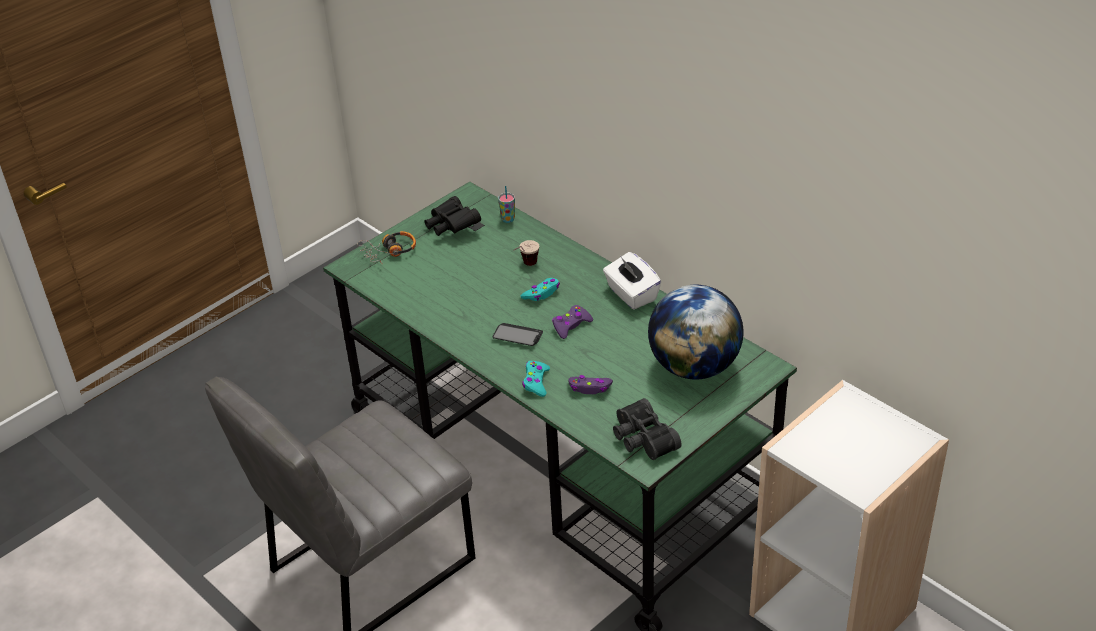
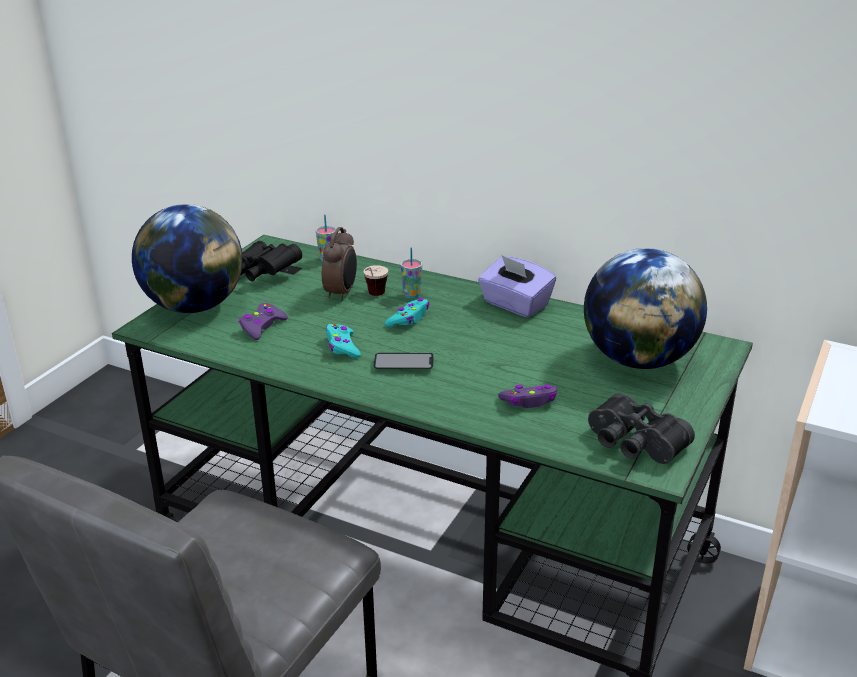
camera: 20 degrees left, 10 degrees down
(389, 252) = (194, 306): headphones -> globe
(503, 258) = (341, 293): none -> alarm clock
(536, 382) = (457, 406): turquoise game controller -> turquoise game controller (342, 346)
(556, 269) = (412, 295): none -> cup
(571, 325) = (463, 343): purple game controller -> purple game controller (262, 327)
(631, 294) = (515, 305): white tissue box -> purple tissue box

